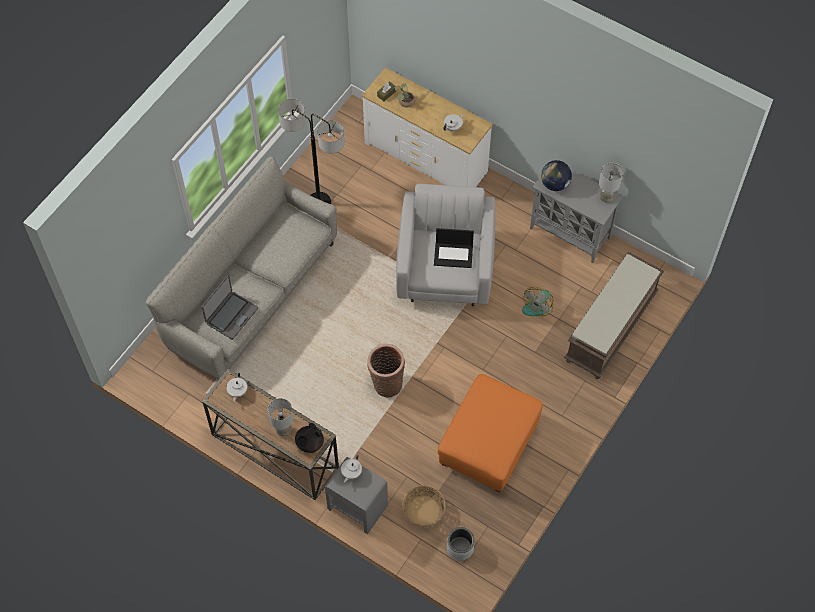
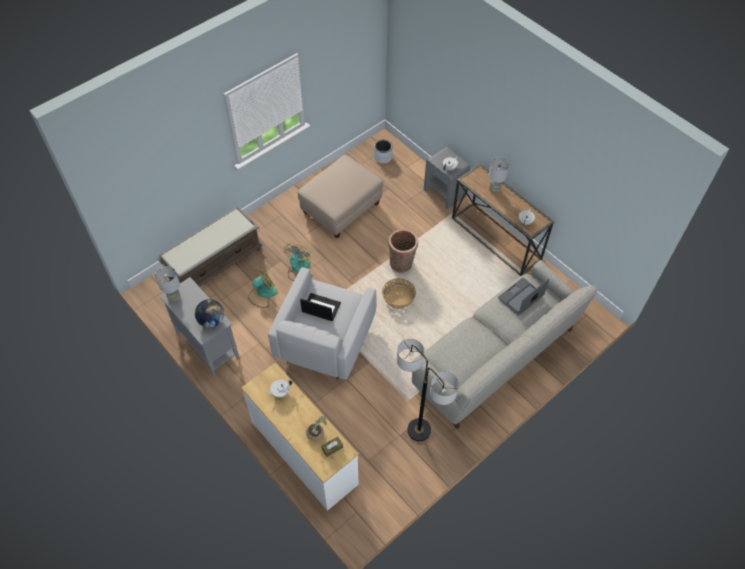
camera: 165 degrees left, 5 degrees down
(309, 443) = (477, 178): black teapot -> none
(423, 510) = (400, 181): basket -> basket (398, 298)
(489, 445) = (341, 208): orange ottoman -> beige ottoman
(509, 345) = (298, 269): none -> fan

